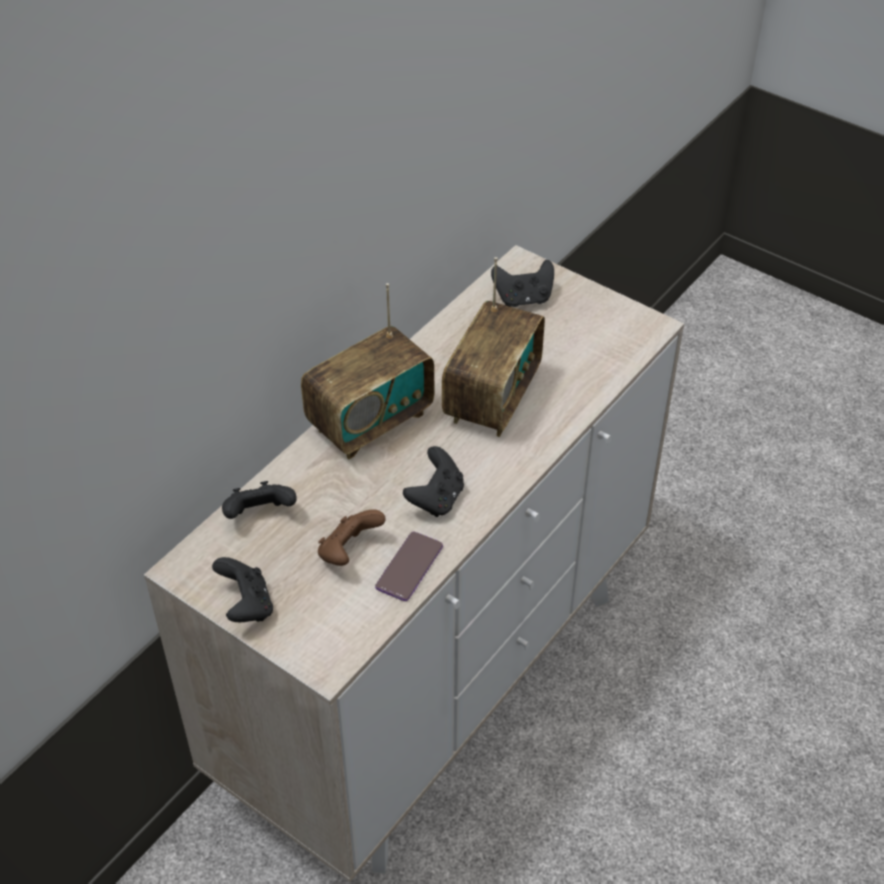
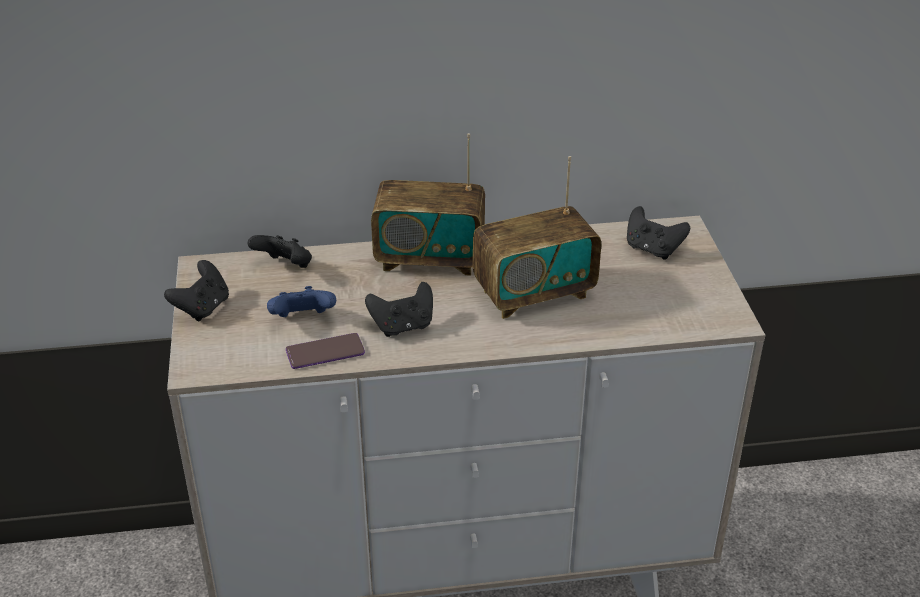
camera: 45 degrees right, 10 degrees down
(349, 552) = (303, 320): brown game controller -> blue game controller

